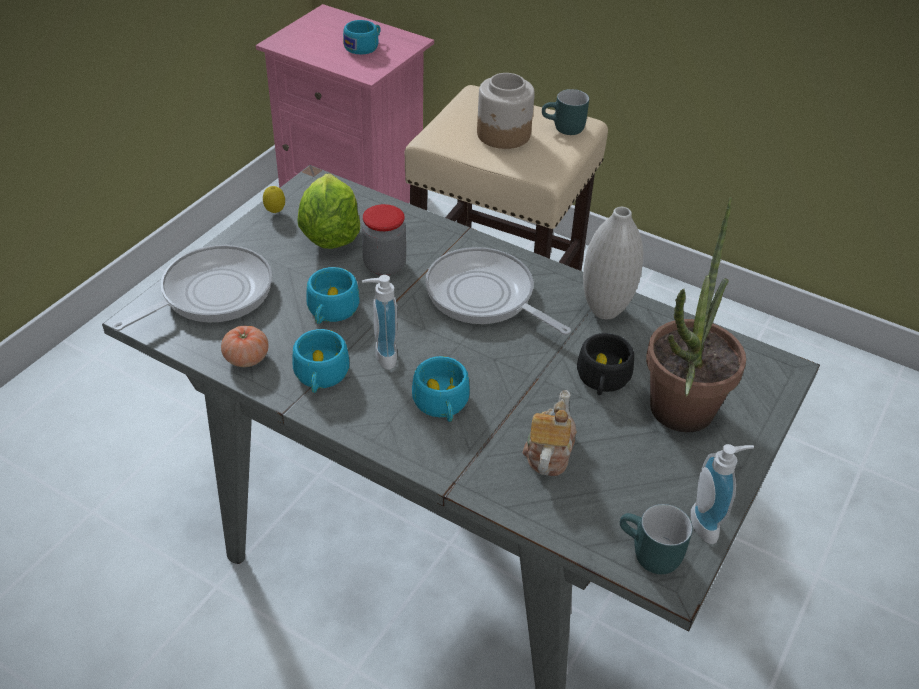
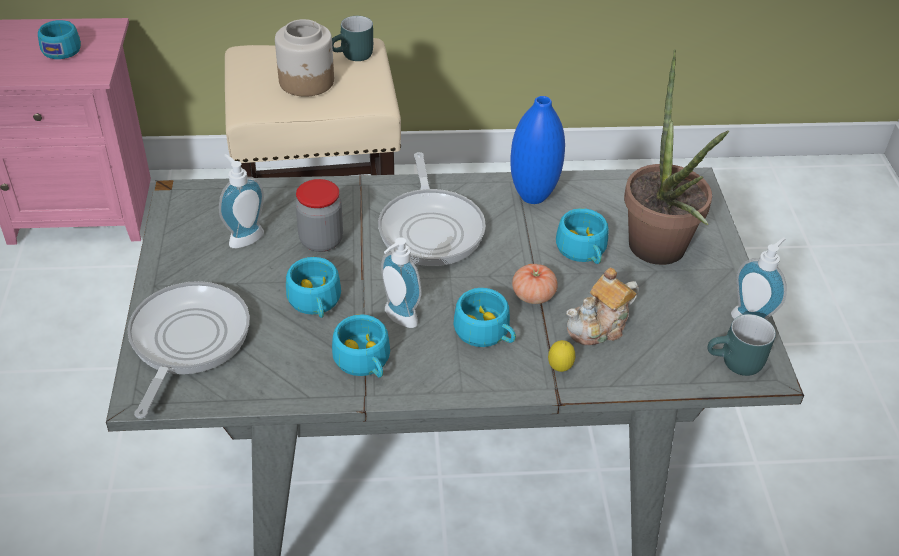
camera: 35 degrees left, 0 degrees up
(246, 358) = (283, 380): tomato -> tomato (533, 295)
(275, 212) = (170, 238): lemon -> lemon (559, 369)
(329, 235) = (244, 236): lettuce -> soap dispenser
(484, 296) = (431, 228): frying pan -> frying pan turned 105 degrees counterclockwise
(548, 452) = (599, 327): teapot -> teapot turned 105 degrees counterclockwise
(602, 380) = (583, 252): black cup -> turquoise cup
(605, 310) = (533, 196): white vase -> blue vase

